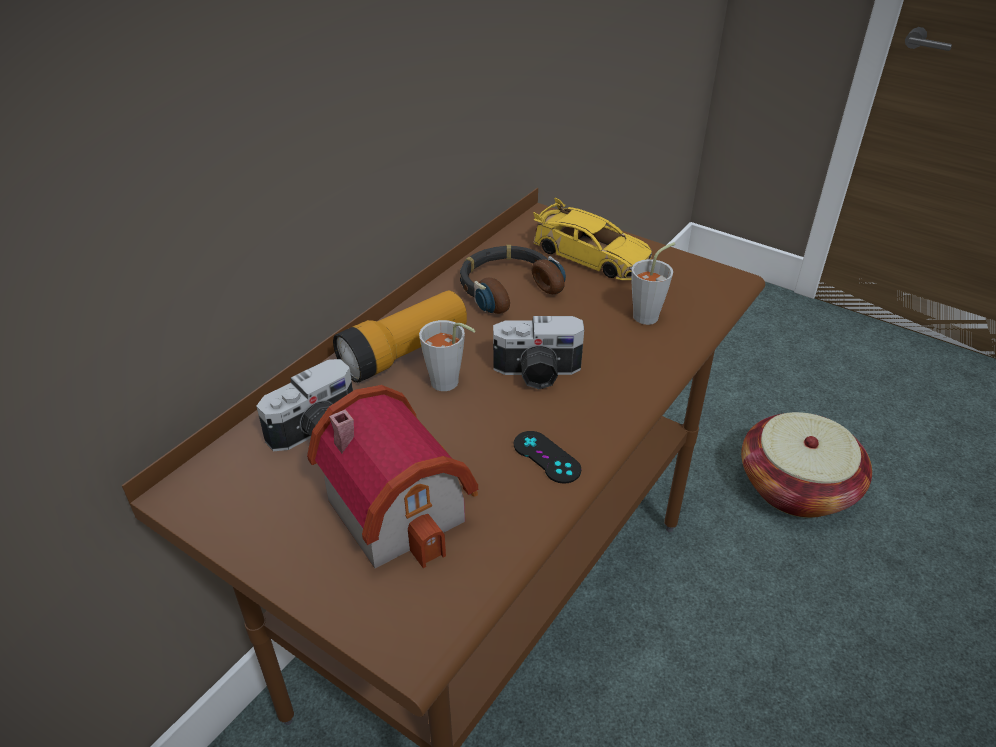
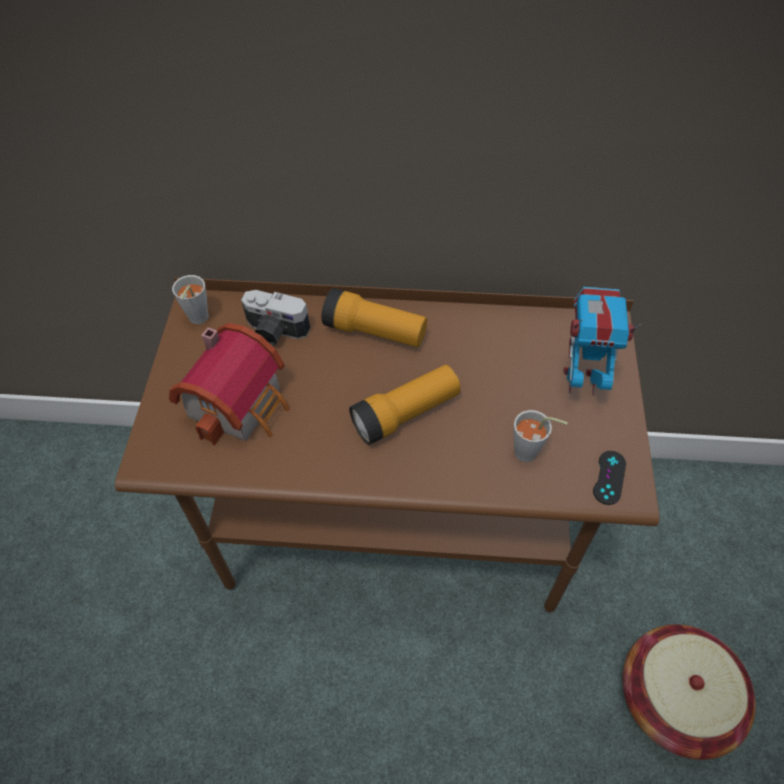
camera: 60 degrees right, 15 degrees up
(449, 385) = (359, 372): grey cup -> grey cup (197, 320)
(507, 287) = (492, 349): headphones -> none
(537, 373) = (406, 414): camera -> flashlight
(546, 457) = (325, 458): black game controller -> black game controller (609, 477)
(590, 255) = (580, 381): yellow toy car -> toy robot

